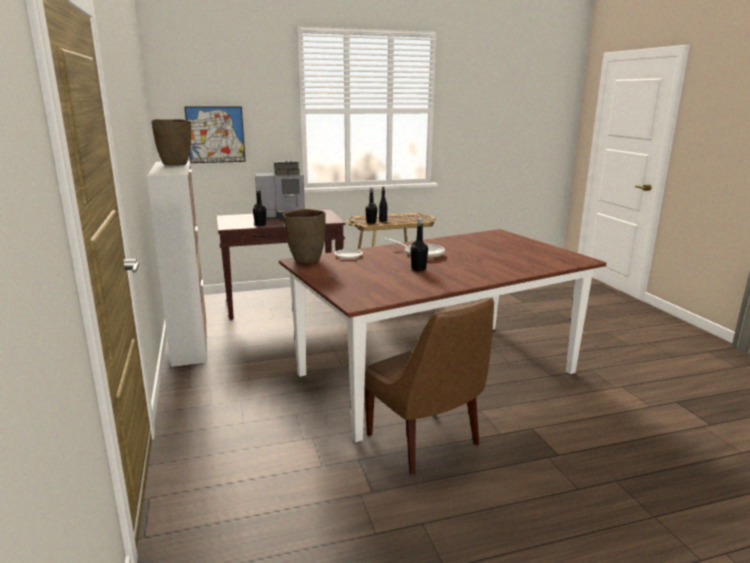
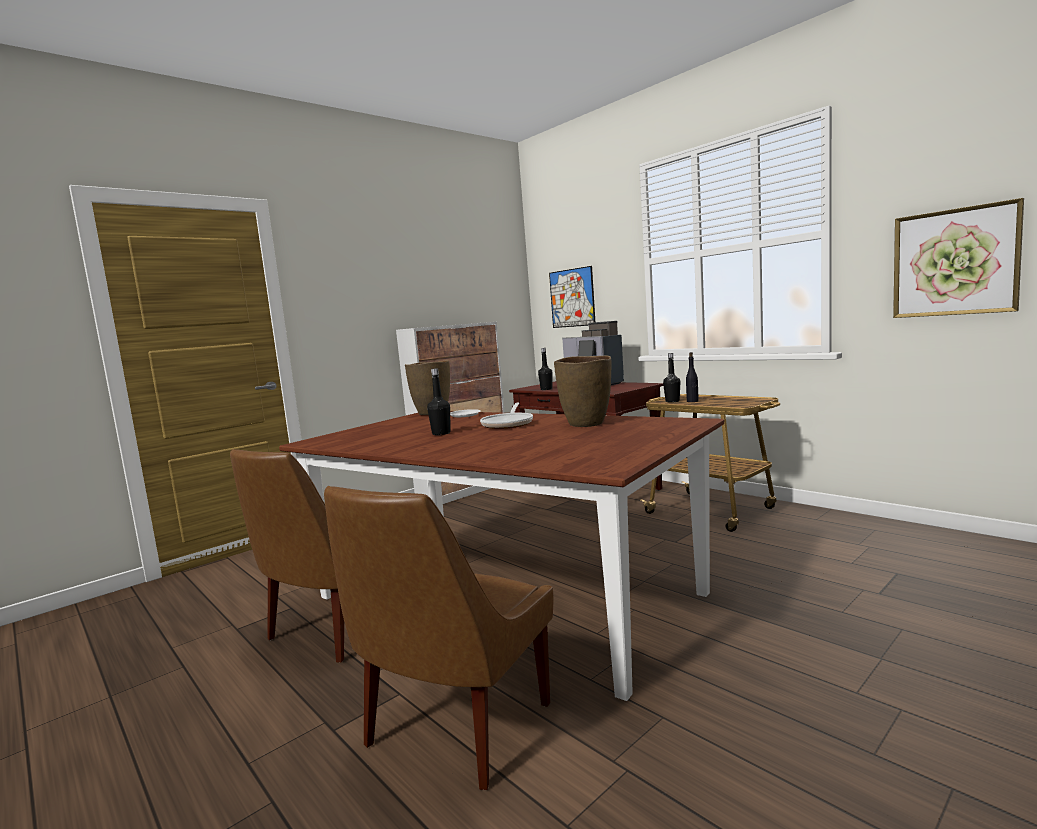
camera: 65 degrees right, 10 degrees down
(176, 164) = (466, 323): brown vase -> brown vase (586, 424)
(487, 135) = (954, 262): none -> picture
(575, 417) = (454, 729): none -> brown chair

